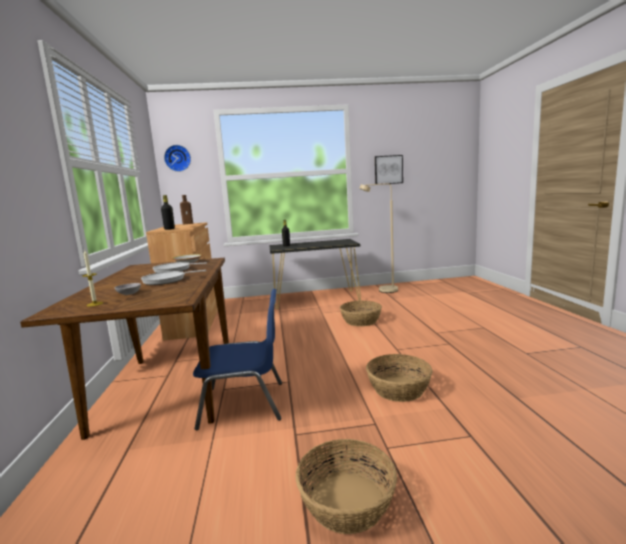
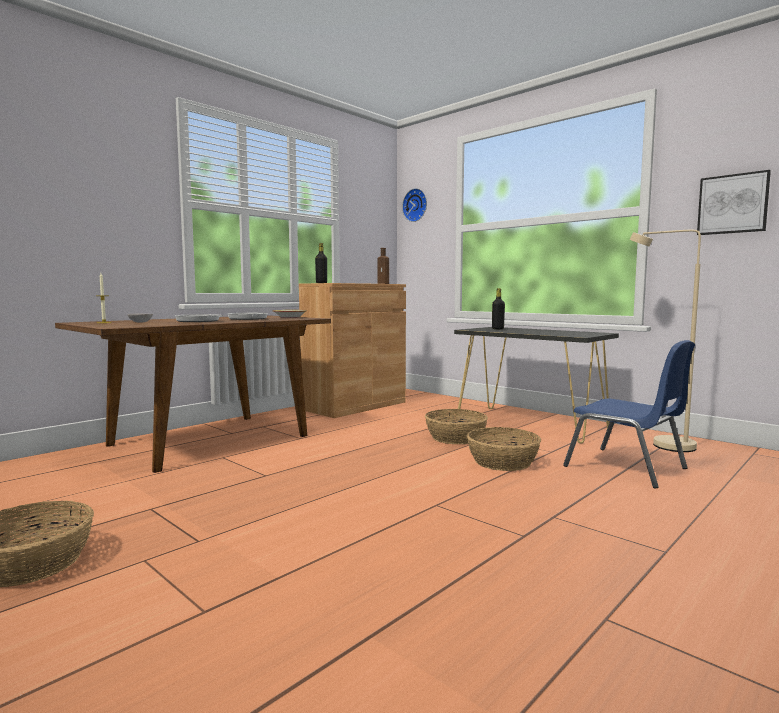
camera: 50 degrees right, 5 degrees down
(244, 404) = (198, 473): blue chair -> blue chair (627, 468)
(398, 389) = (304, 534): basket -> basket (455, 438)

